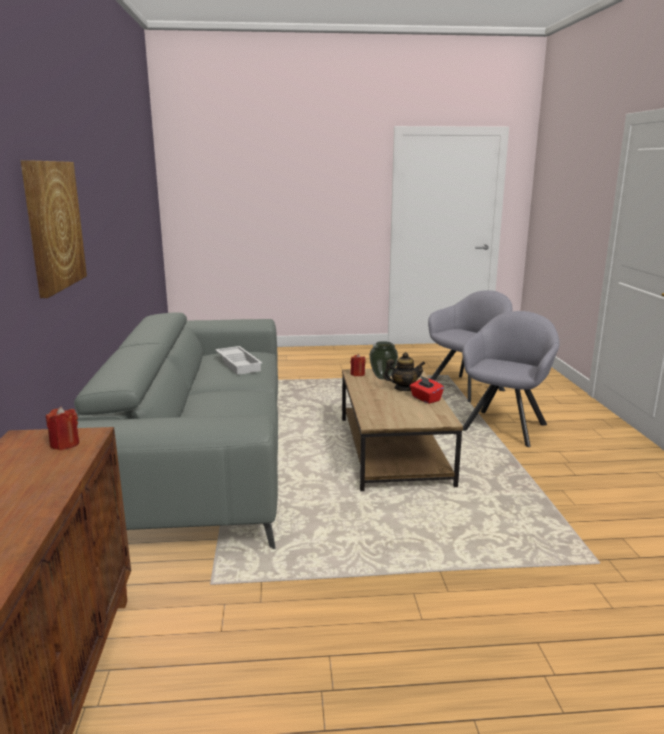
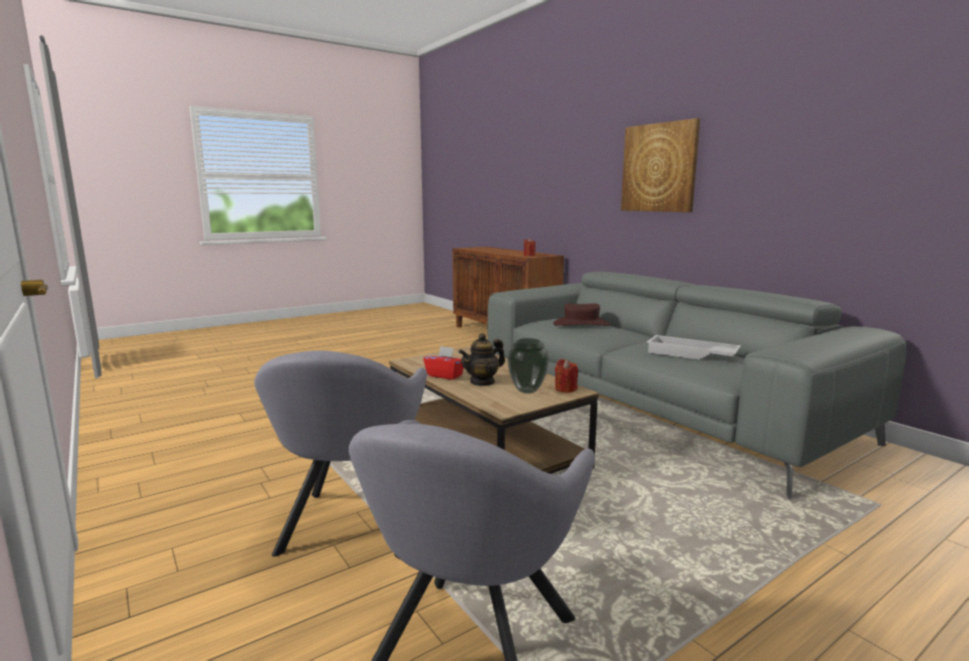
camera: 150 degrees right, 5 degrees down
(221, 412) = (581, 324): none -> brown hat

